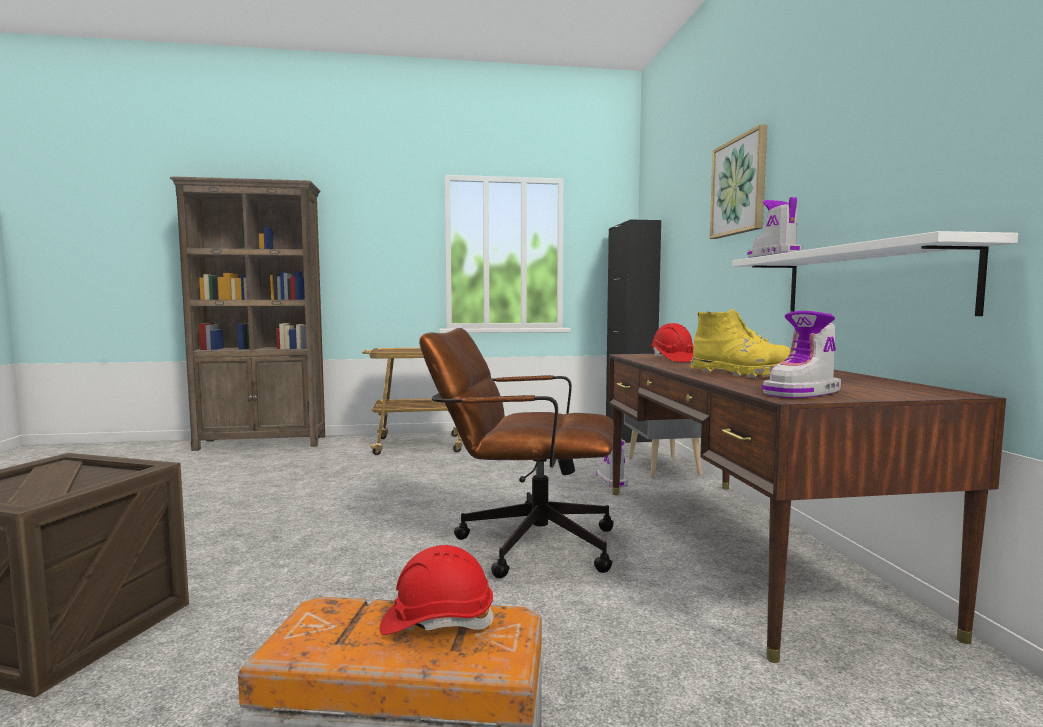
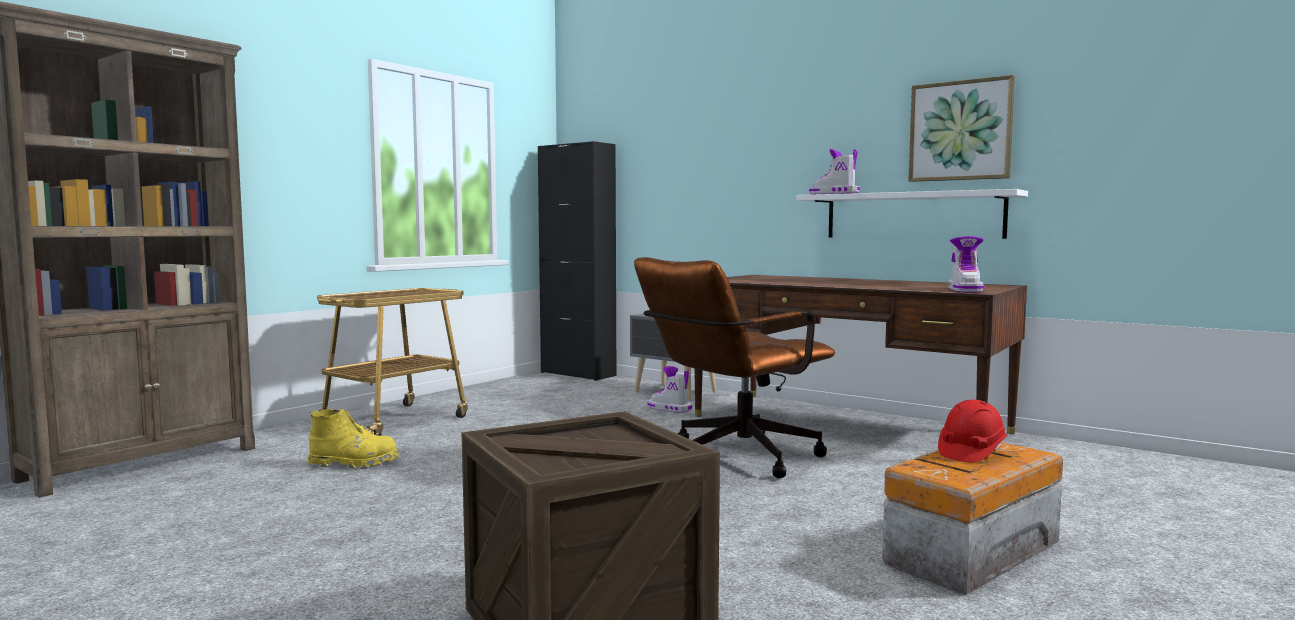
camera: 45 degrees left, 0 degrees up
(672, 359) = (765, 280): red hard hat -> none
(739, 186) = (751, 127): picture -> picture (960, 131)
(740, 374) = (872, 285): yellow boot -> yellow boot (353, 463)

